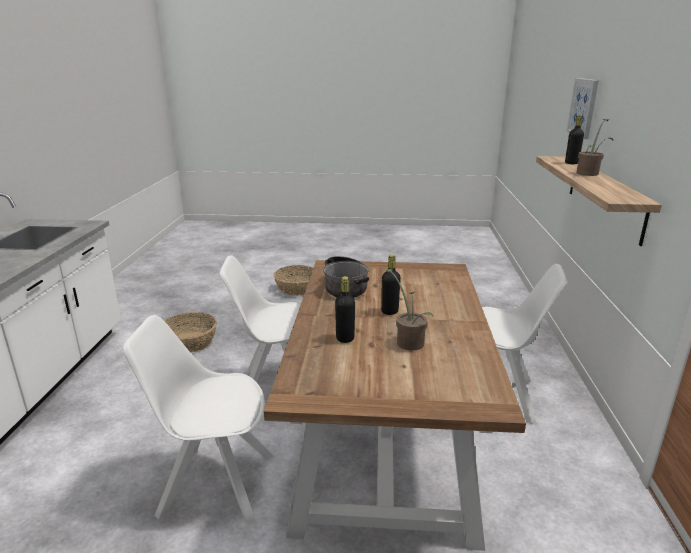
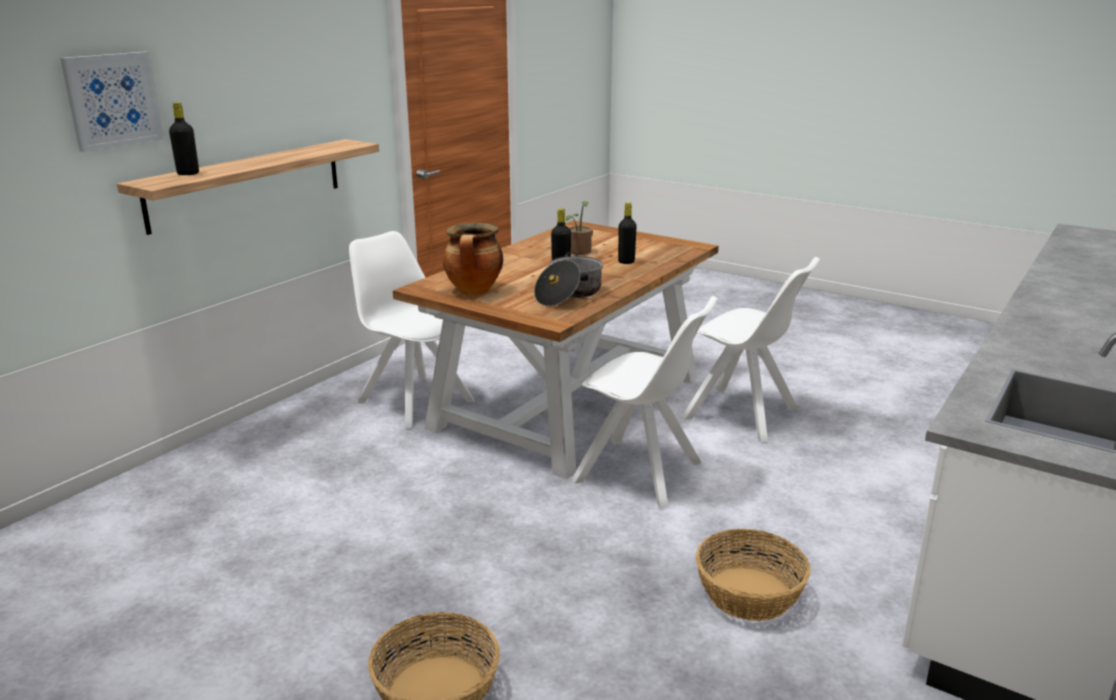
camera: 150 degrees left, 0 degrees up
(413, 274) = (474, 291): none -> cooking pot
(589, 173) = (246, 162): potted plant -> none

